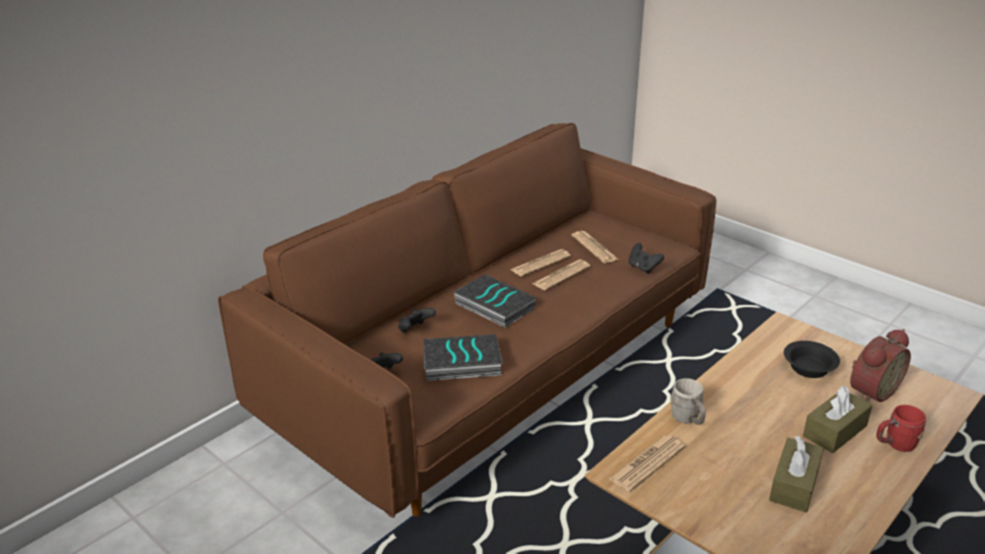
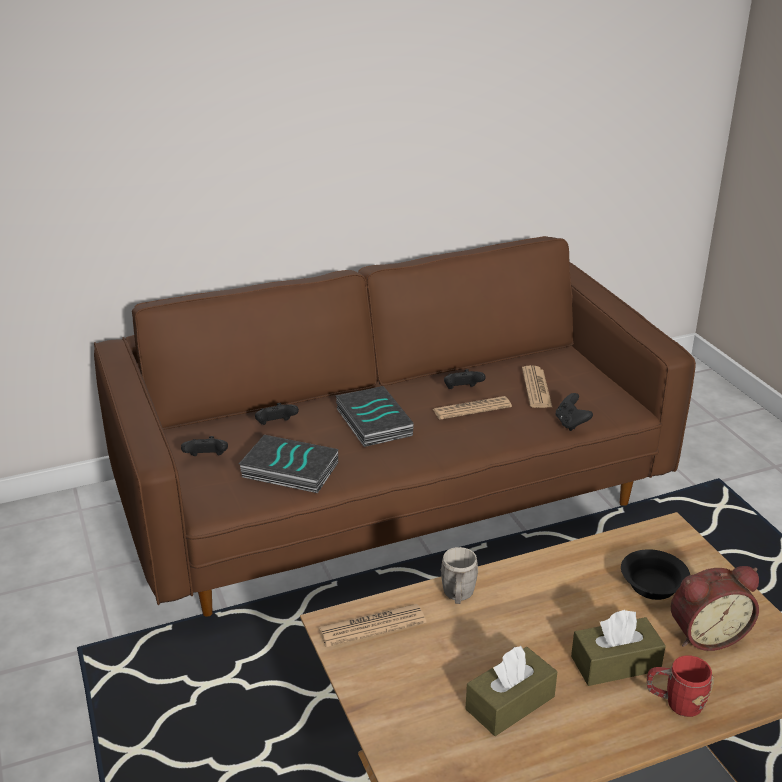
camera: 25 degrees right, 0 degrees up
(540, 263) = (462, 390): newspaper -> black game controller

